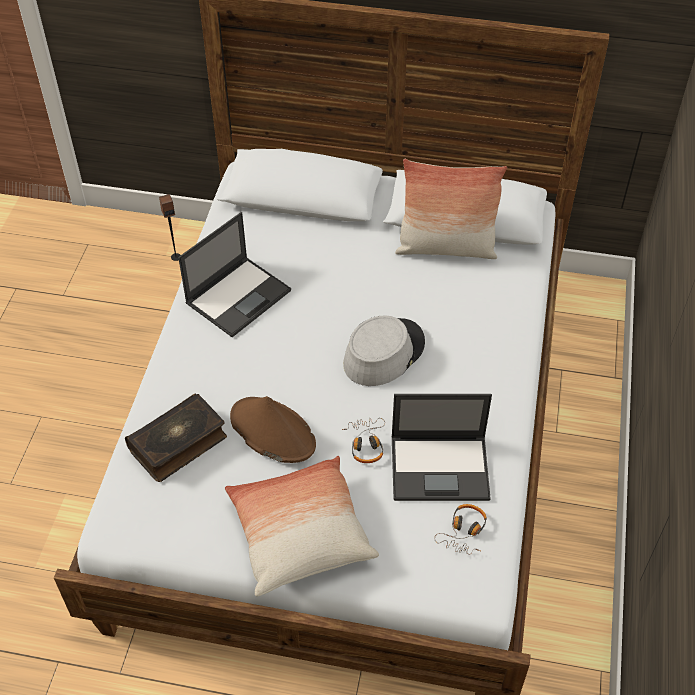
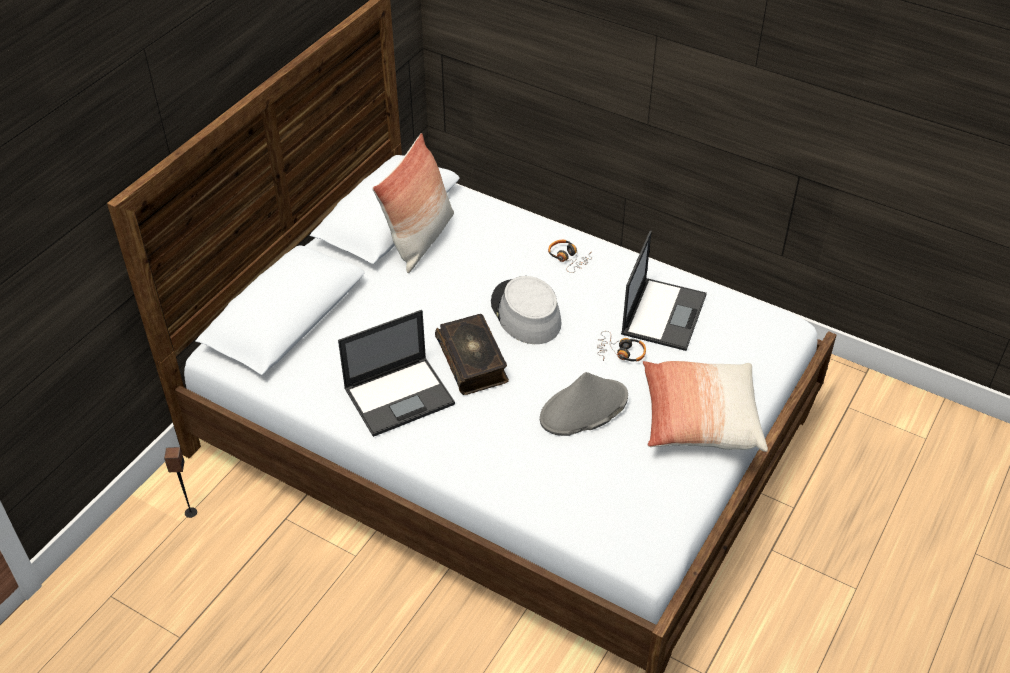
camera: 70 degrees left, 5 degrees down
(178, 444) = (570, 480): book -> book (473, 361)
(239, 296) = (400, 396): laptop -> laptop turned 90 degrees clockwise
(272, 431) = (583, 408): brown hat -> grey hat
(464, 532) = (730, 318): headphones -> headphones (568, 259)

